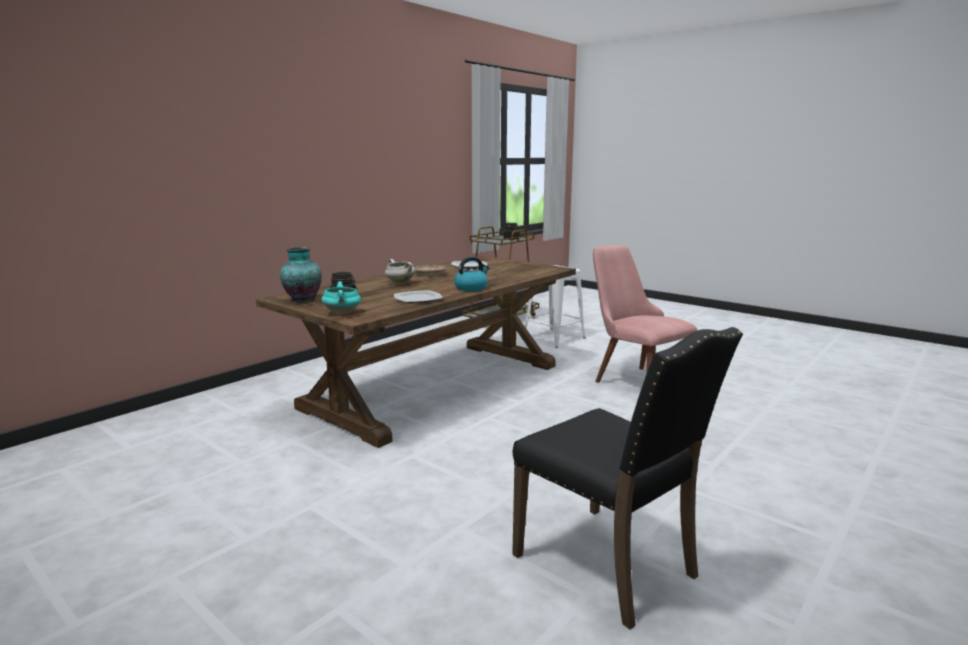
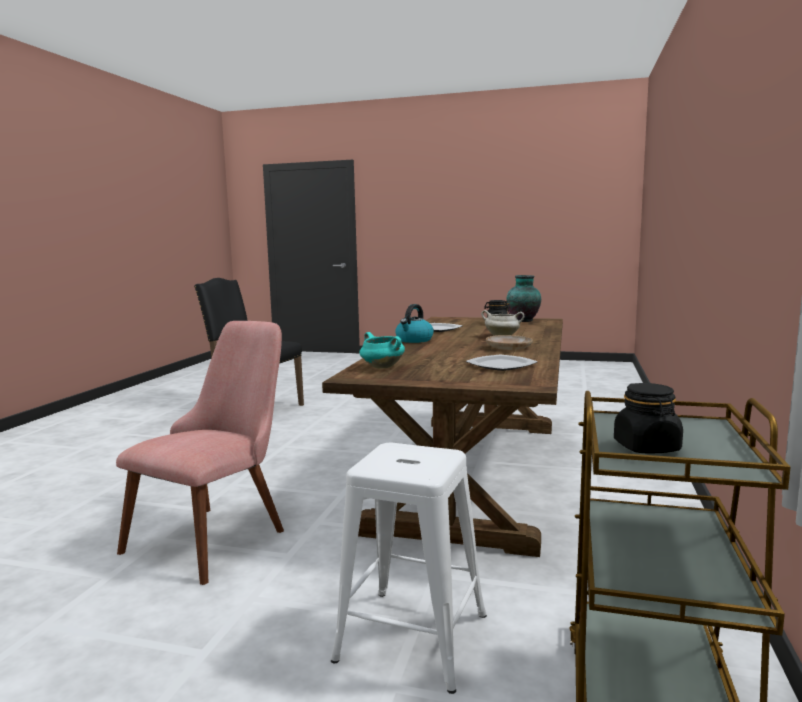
camera: 155 degrees right, 5 degrees down
(342, 313) = (461, 319): turquoise cooking pot -> turquoise cooking pot (381, 367)
(635, 381) = (219, 533): pink chair -> pink chair turned 90 degrees counterclockwise

